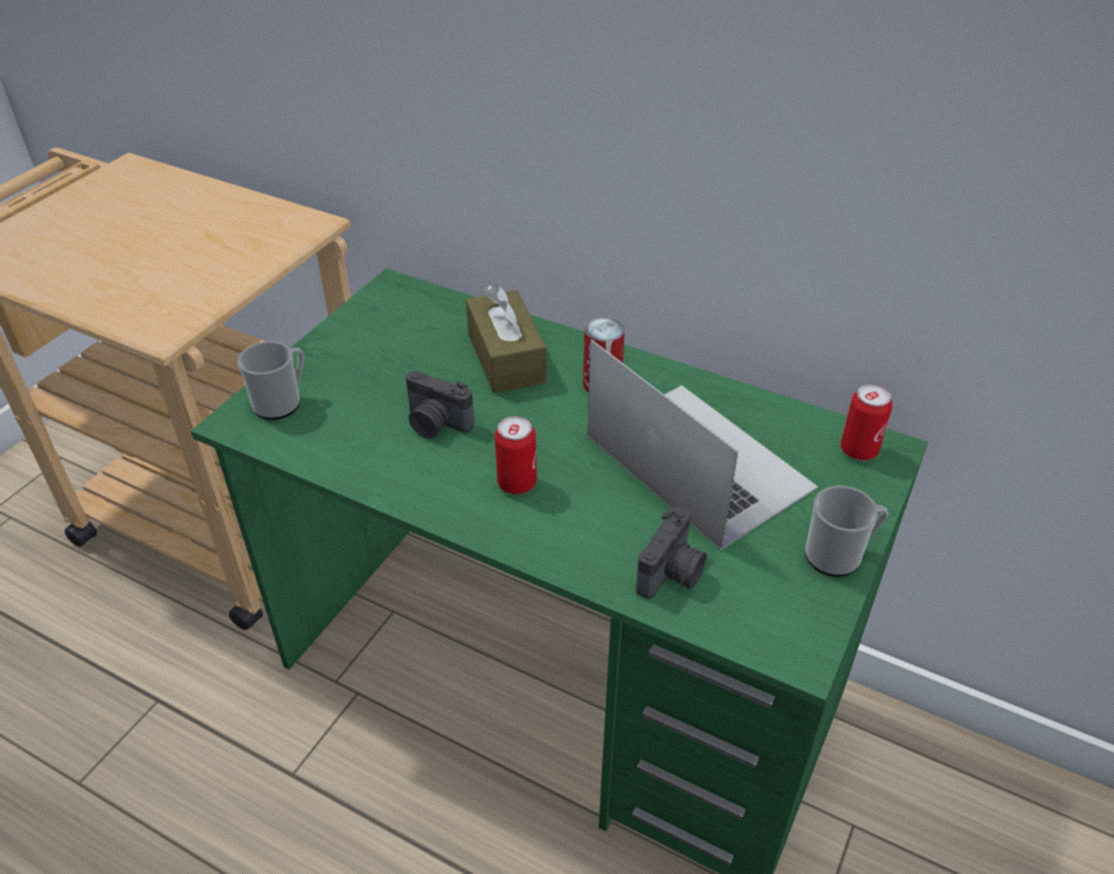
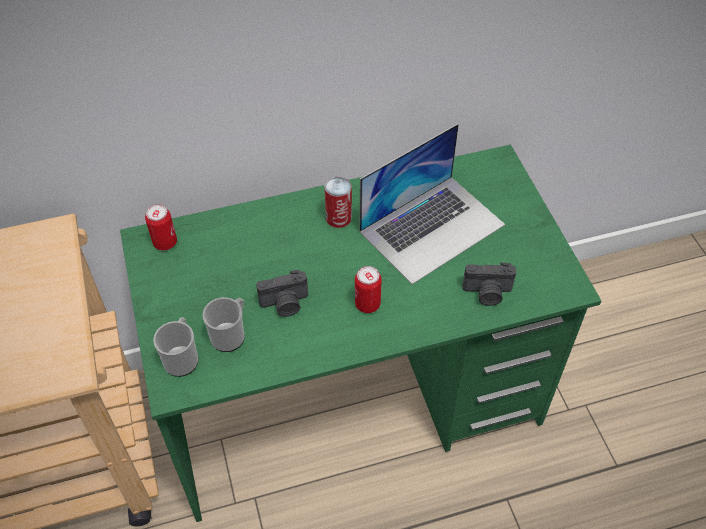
camera: 45 degrees left, 10 degrees up
(506, 358) = (270, 238): brown tissue box -> none
(672, 574) = (487, 293): camera -> camera turned 105 degrees clockwise
(697, 461) = (432, 227): laptop -> laptop turned 135 degrees clockwise
(839, 555) = (538, 230): mug -> mug (230, 335)
(858, 450) = (490, 170): can -> can (165, 242)

